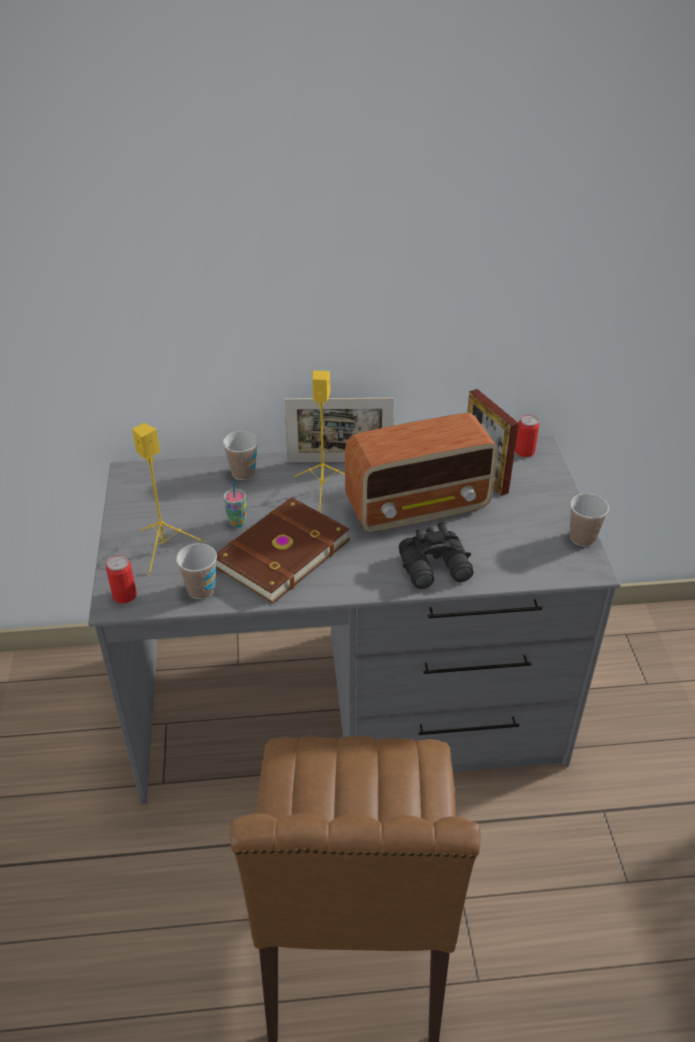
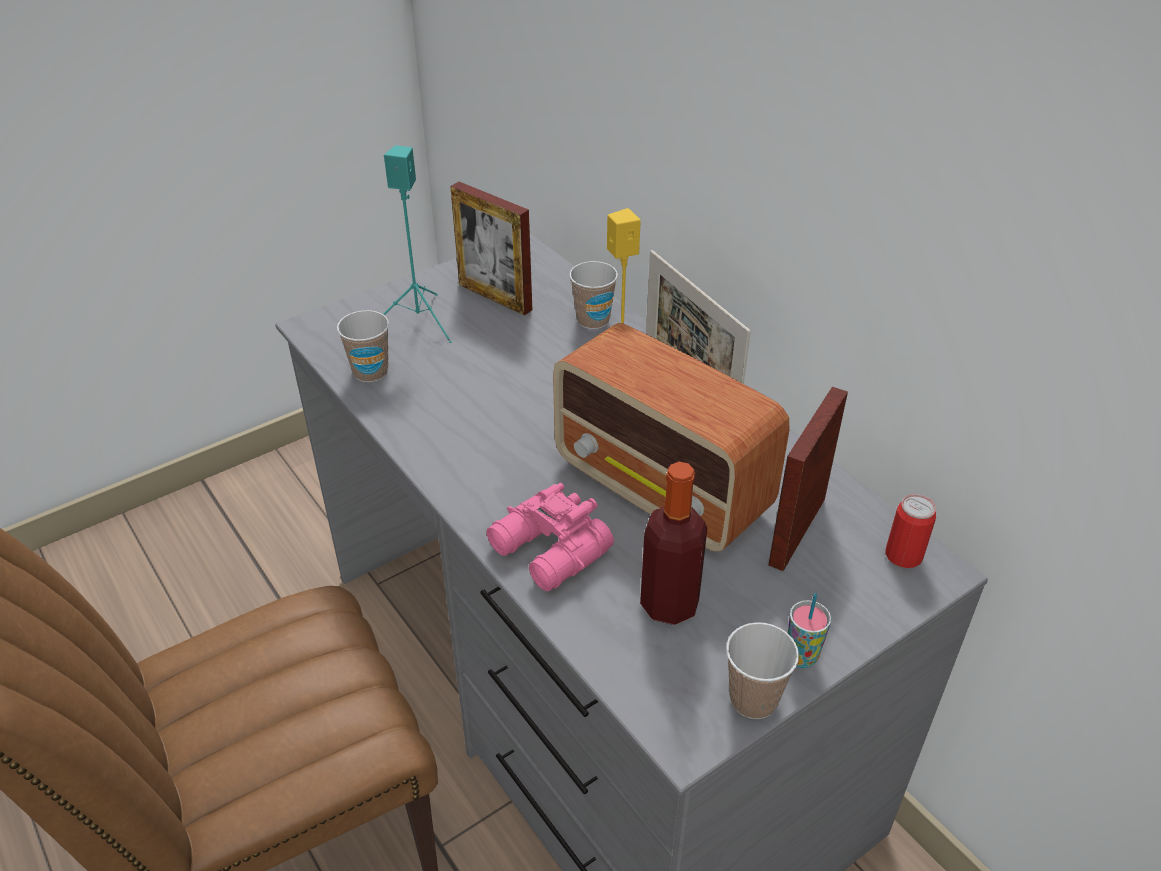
camera: 60 degrees right, 0 degrees up
(124, 595) = (328, 327): can -> none
(166, 548) = (420, 321): yellow speaker -> turquoise speaker
(174, 504) = (495, 297): none -> picture frame
(237, 522) = (501, 351): cup -> cup (801, 657)
(279, 552) = (475, 403): brown book -> none
(436, 568) = (549, 552): black binoculars -> pink binoculars
(505, 540) = (669, 604): none -> bottle

